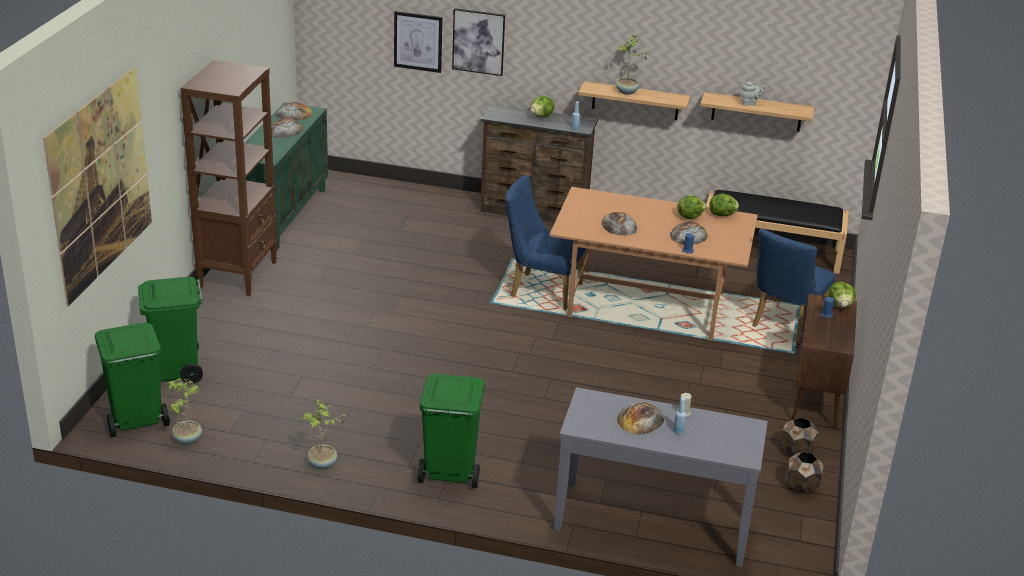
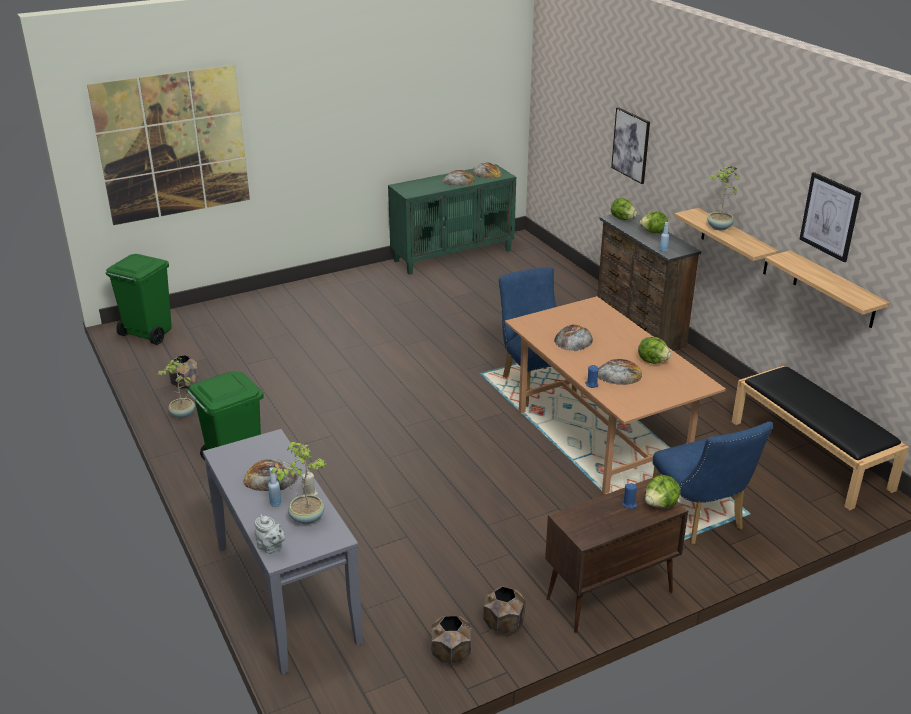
camera: 50 degrees right, 0 degrees up
(177, 370) = (220, 317): green trash can -> none
(186, 439) = (150, 357): potted plant -> potted plant (306, 517)
(238, 274) = (358, 279): brown bookcase -> none
(272, 441) = (185, 384): none -> brown planter
(418, 41) = (594, 135): picture -> picture (830, 216)
(722, 215) = (688, 373): lettuce -> lettuce (622, 219)
(749, 103) = (817, 275): grey teapot -> grey teapot (271, 548)
(784, 324) = (700, 520): blue chair -> blue chair turned 105 degrees counterclockwise

